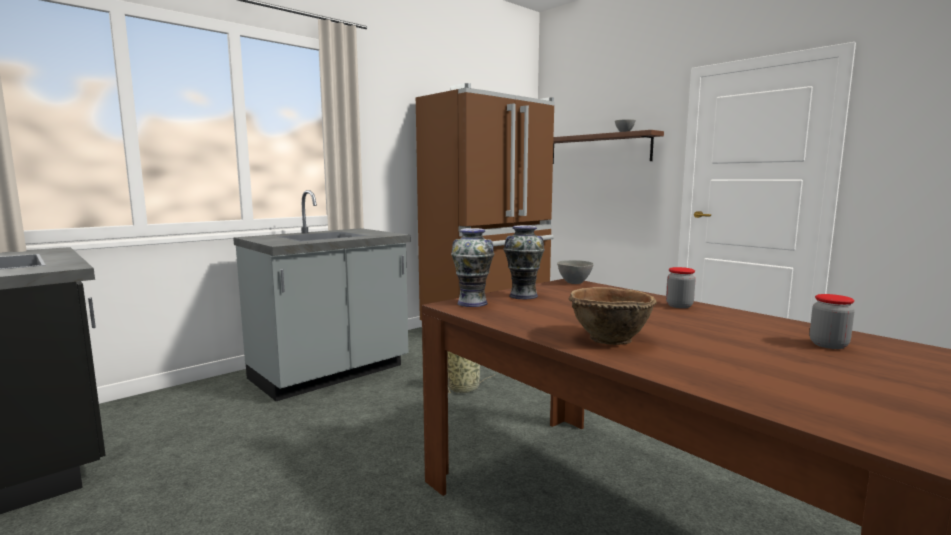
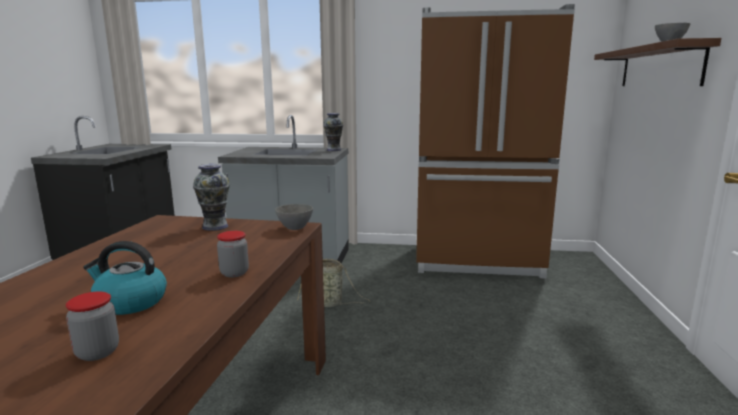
camera: 50 degrees right, 5 degrees up
(472, 303) = (172, 222): vase -> vase (334, 150)
(609, 339) = (78, 271): brown bowl -> none
(724, 331) = (130, 302): none -> kettle

